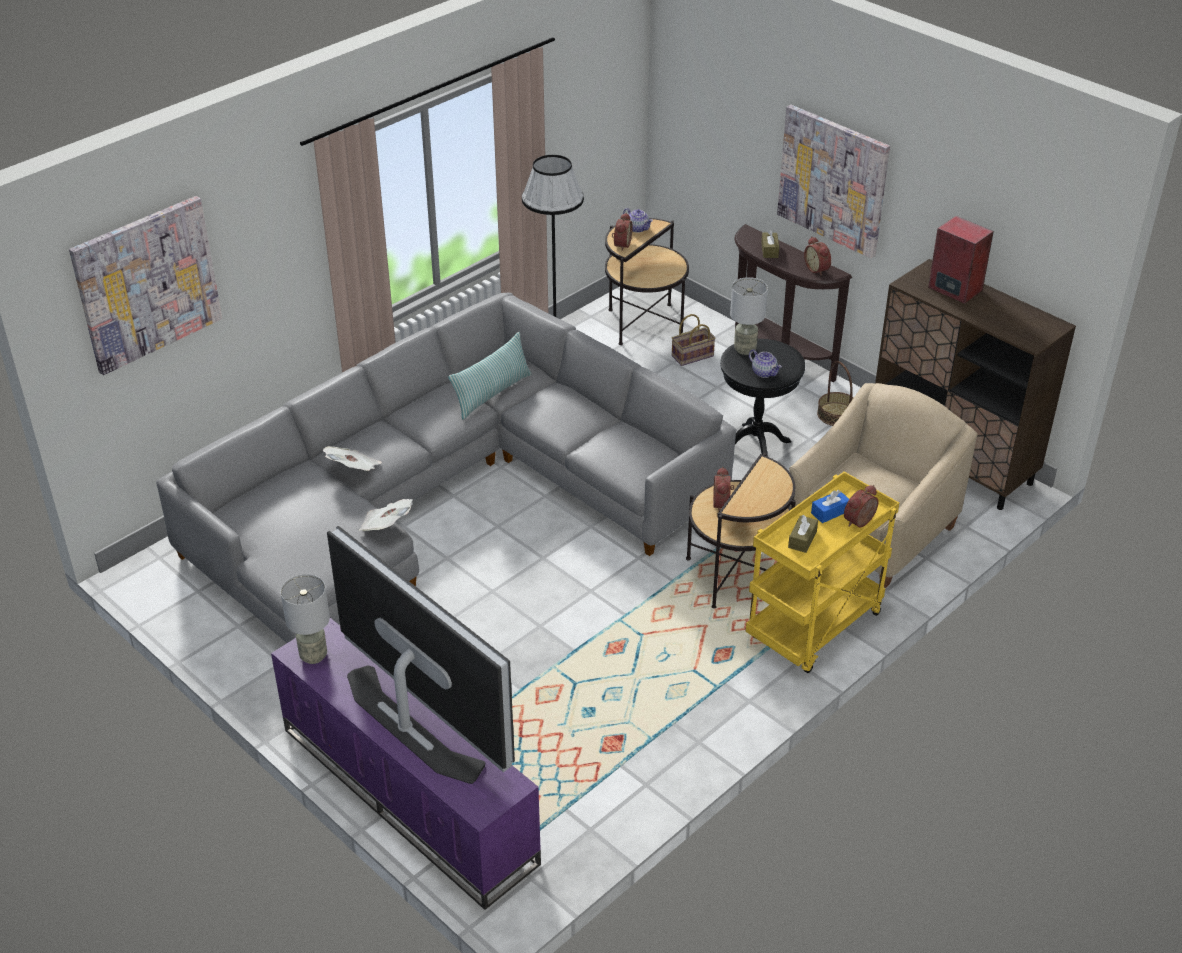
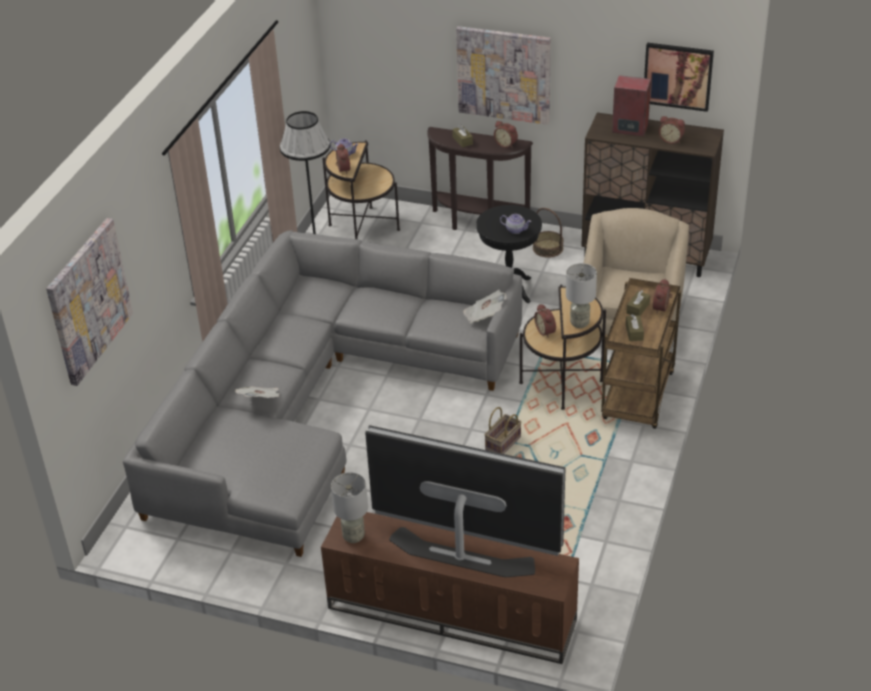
camera: 25 degrees left, 0 degrees up
(386, 526) = (318, 432): newspaper -> newspaper (484, 315)
(405, 795) = (449, 615): purple tv stand -> brown tv stand
(492, 393) = (318, 311): pillow -> none
(692, 357) = (416, 240): basket -> basket (503, 444)
(745, 349) = (489, 218): grey table lamp -> grey table lamp (579, 323)
(814, 629) = (638, 398): yellow cart -> brown cart
(830, 512) = (638, 308): blue tissue box -> brown tissue box
(996, 318) = (671, 140): none -> alarm clock
(1031, 237) = (678, 76): none -> picture

